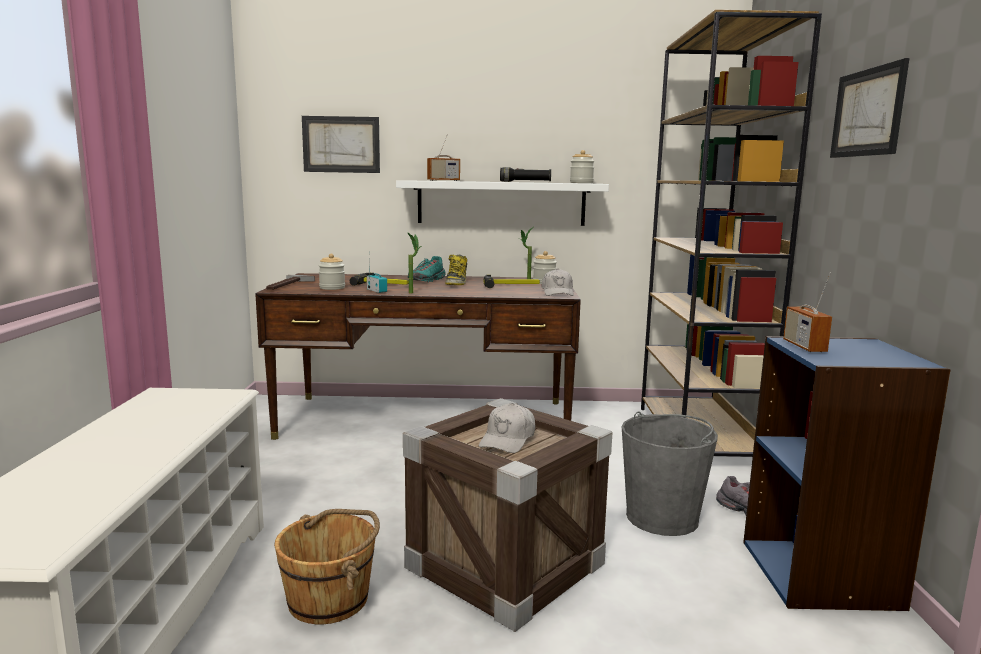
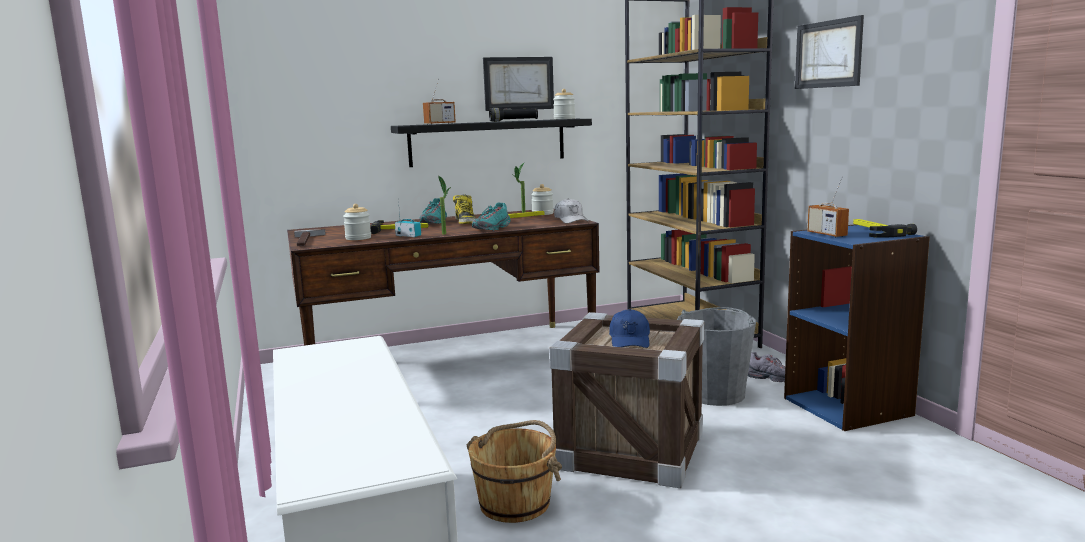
camera: 20 degrees left, 0 degrees up
(341, 144) = (325, 92): picture -> picture (518, 83)
(465, 292) = (492, 228): none -> turquoise shoe
(501, 203) = (488, 142): white shelf -> black shelf
(508, 440) = (630, 340): white cap -> blue cap
(877, 351) = (874, 231): none -> hammer

